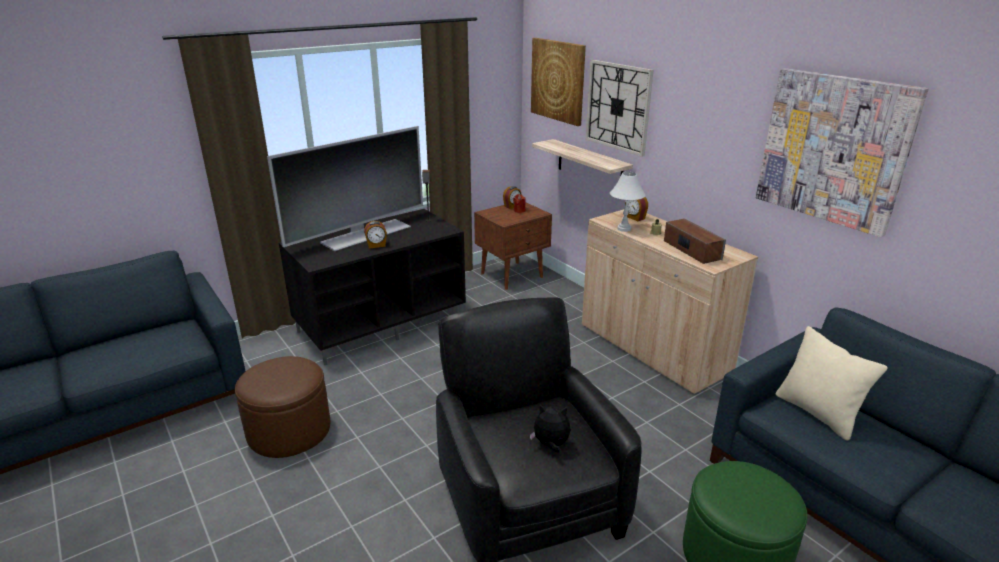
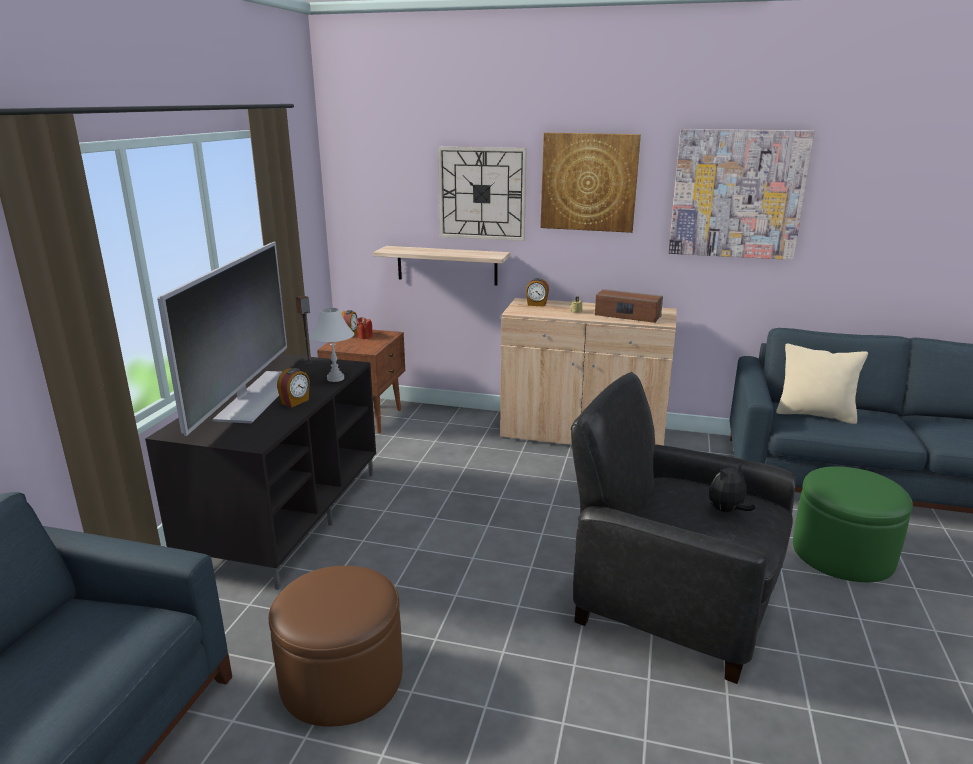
camera: 40 degrees left, 5 degrees down
(558, 80) = (386, 177): picture -> picture (589, 182)
(624, 229) = (546, 314): white table lamp -> white table lamp (336, 378)

